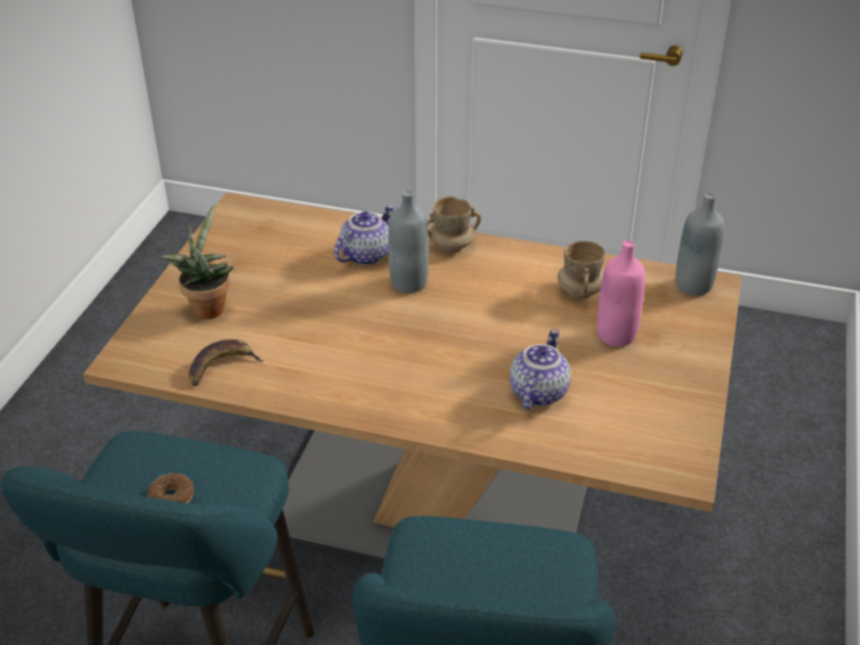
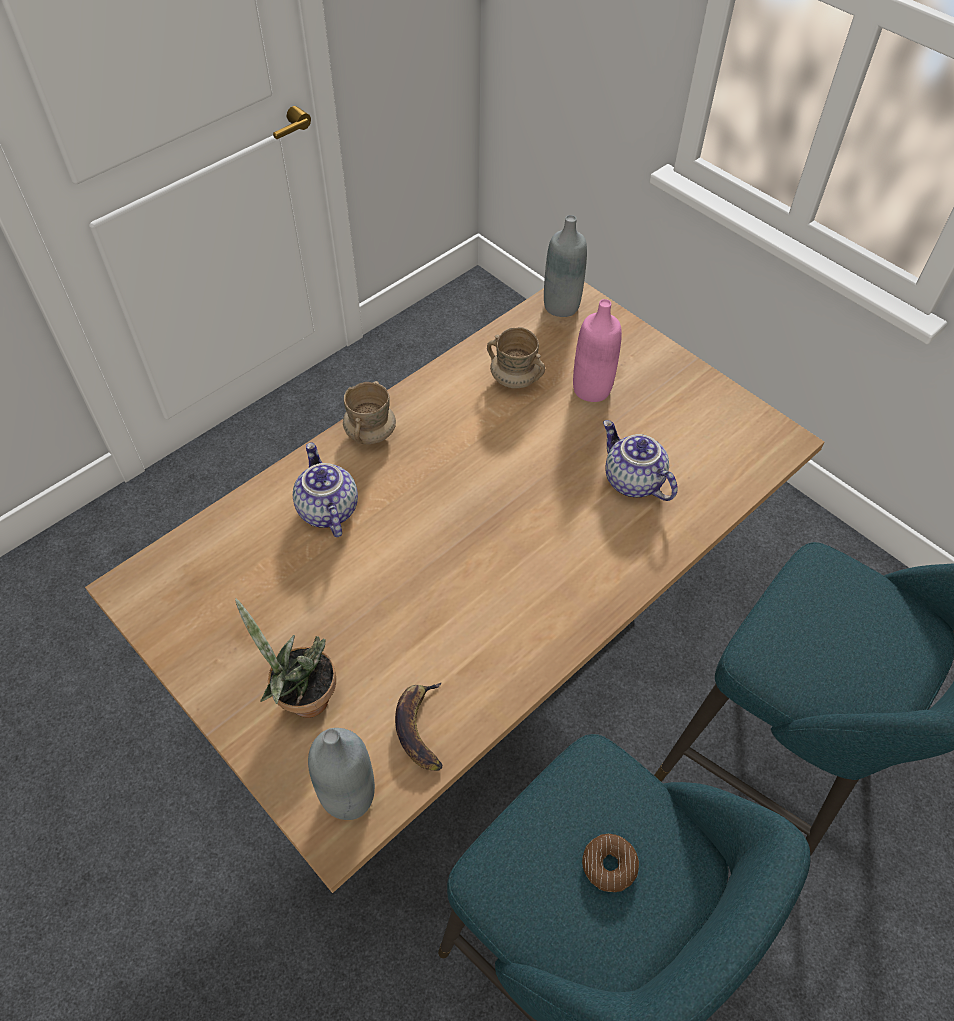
camera: 60 degrees left, 15 degrees up
(409, 283) = (403, 496): grey bottle -> grey bottle (348, 795)

